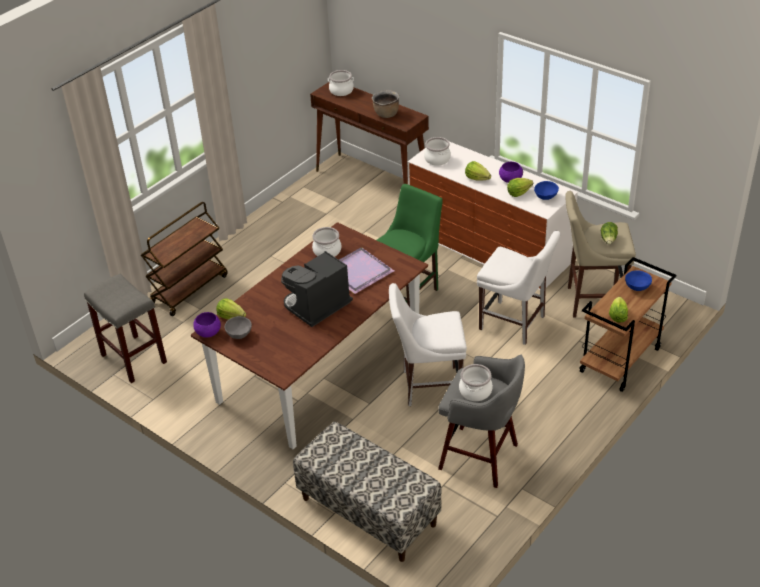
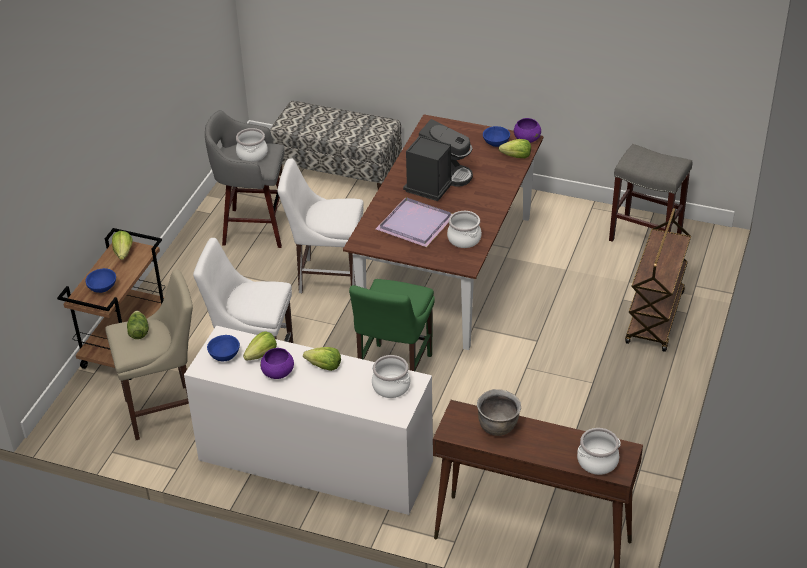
camera: 160 degrees right, 0 degrees up
(239, 334) = (495, 144): grey bowl -> blue bowl
(428, 385) = (327, 276): white chair -> white chair turned 150 degrees counterclockwise

